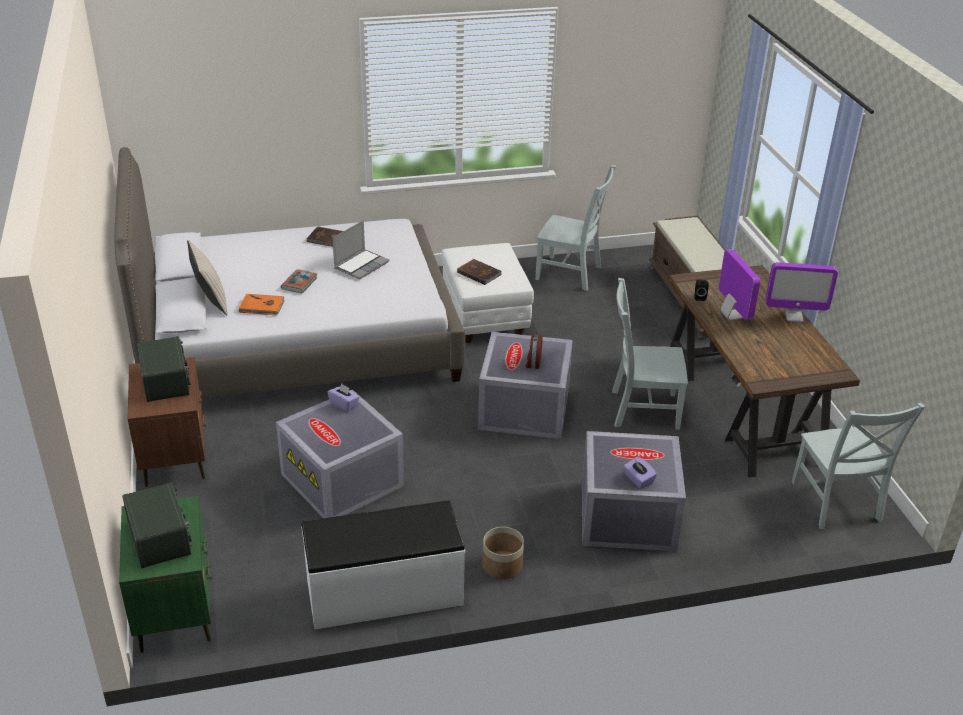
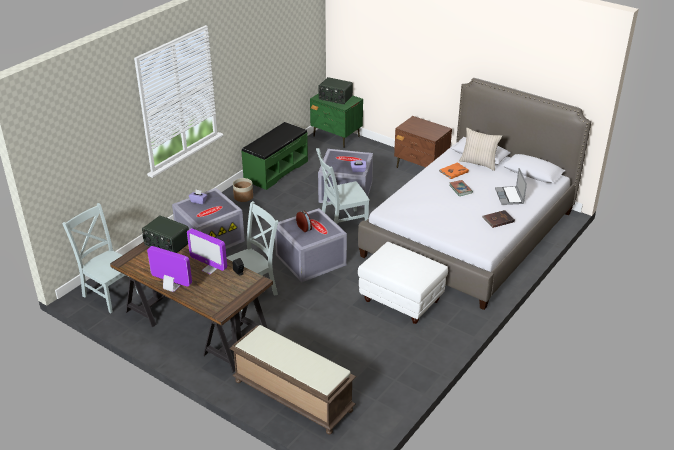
camera: 140 degrees right, 0 degrees up
(166, 382) = (425, 130): radio -> radio (166, 244)
(361, 265) = (452, 213): laptop -> laptop (509, 196)
(384, 593) = (275, 170): white bench -> green bench
(479, 273) = (399, 257): brown book -> none
(571, 274) = (398, 369): grey chair -> grey chair (342, 223)
(794, 316) = (172, 288): monitor -> monitor turned 60 degrees clockwise

